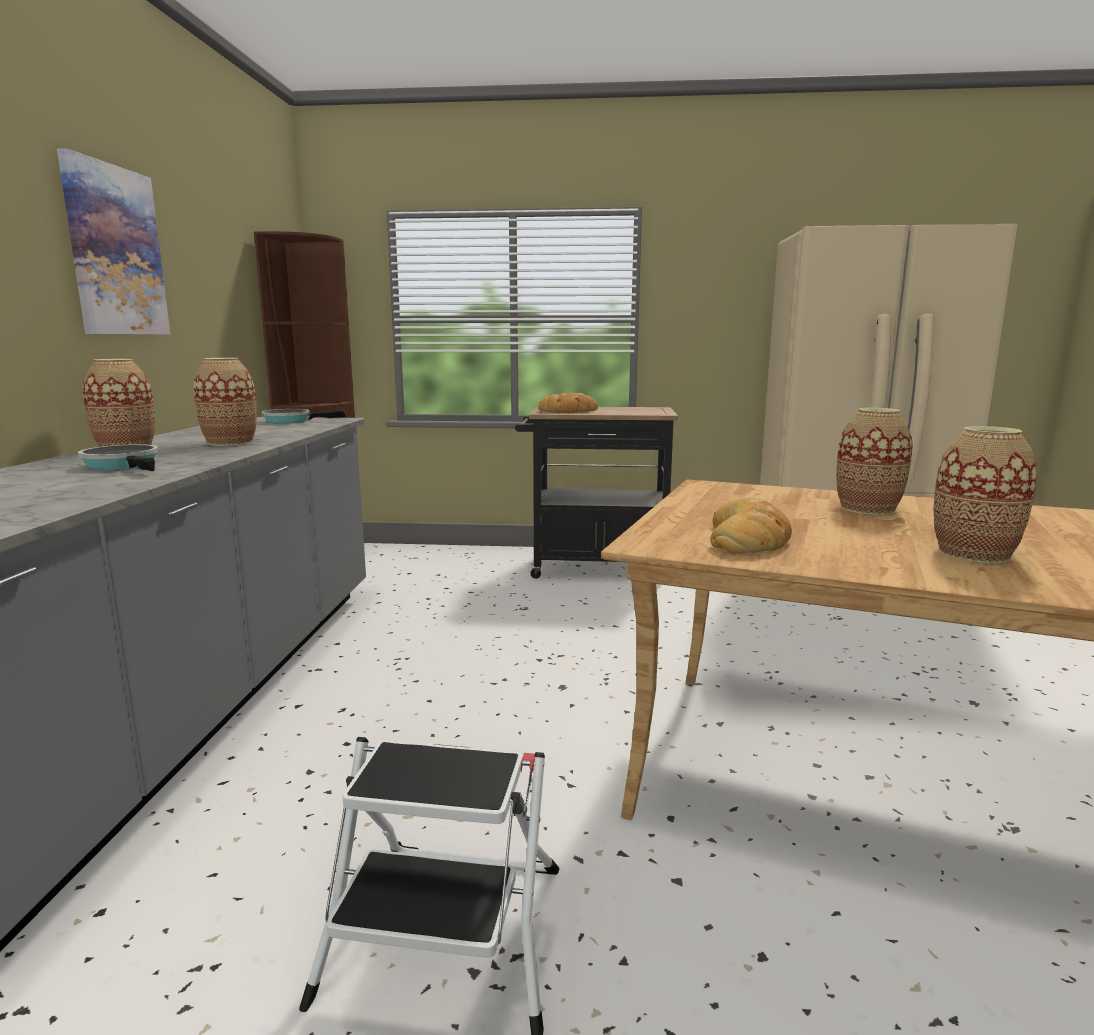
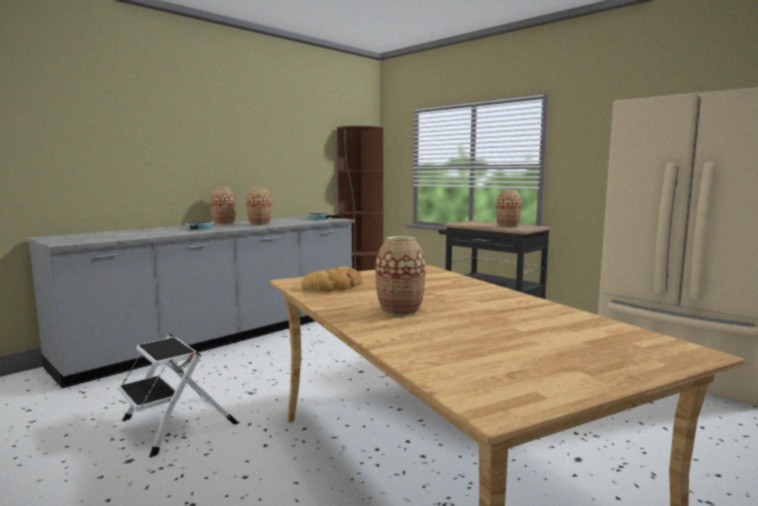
camera: 40 degrees right, 5 degrees down
(115, 251) = (243, 144): picture -> none
(568, 411) = (473, 224): bread -> none
(867, 508) = (450, 288): vase -> vase (507, 226)

